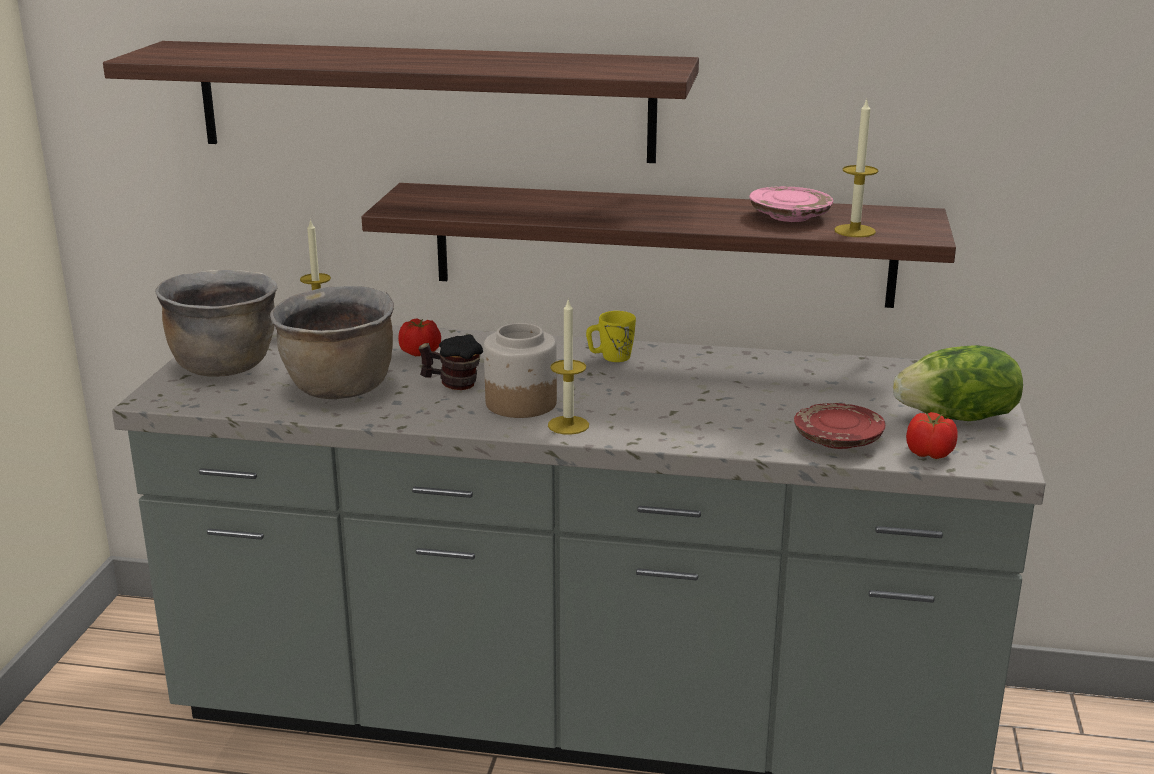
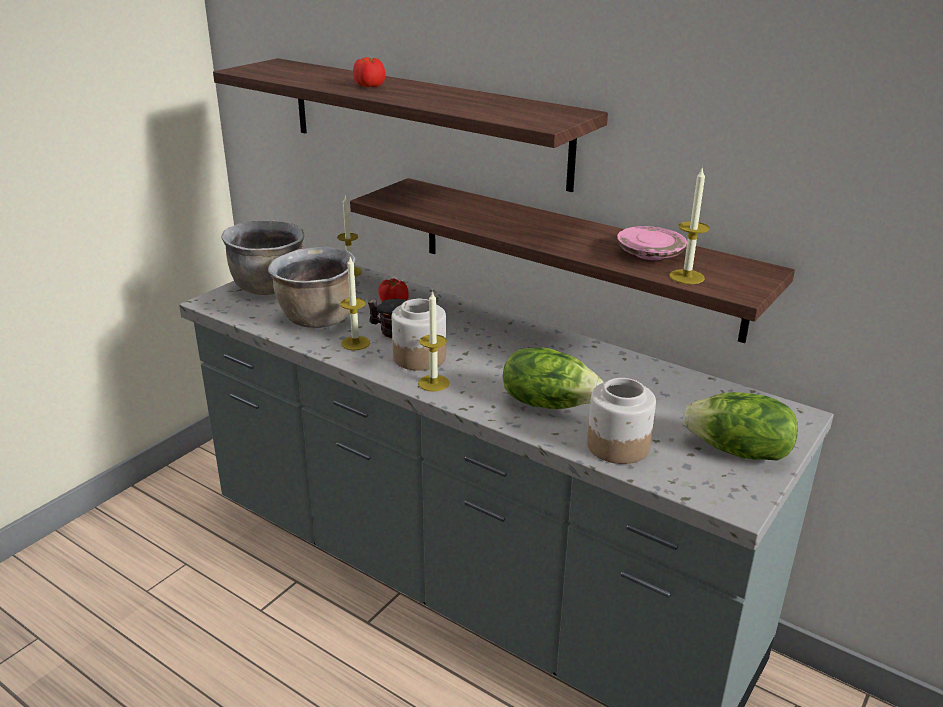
camera: 25 degrees right, 5 degrees up
(421, 404) = (355, 343): none -> candle
(610, 357) = (516, 335): yellow mug -> none
(720, 416) = (547, 403): none -> lettuce
(837, 440) = (617, 446): red plate -> jar
(930, 454) = (681, 479): tomato -> tomato (369, 86)

